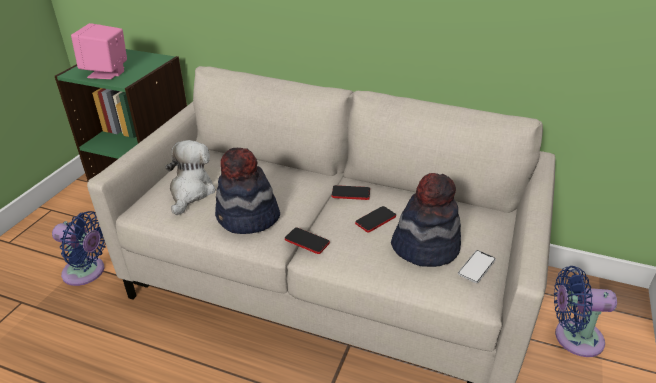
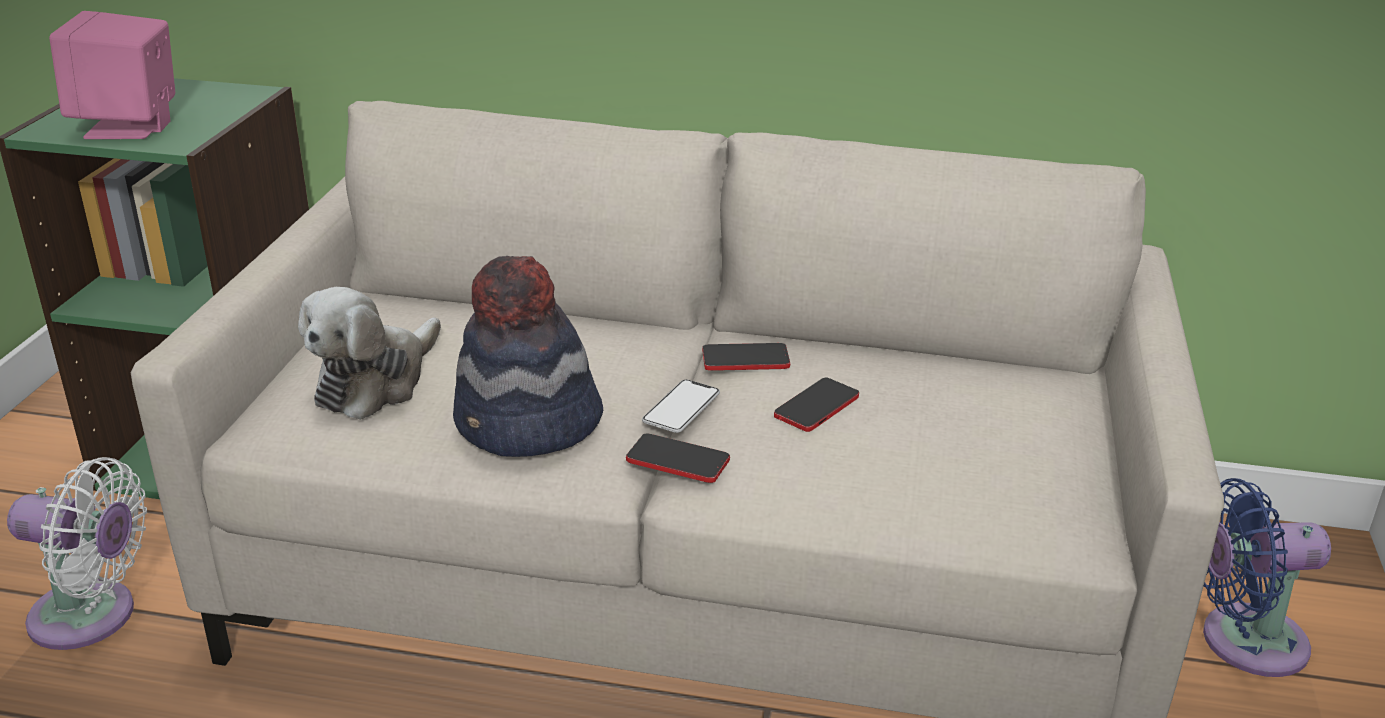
camera: 10 degrees left, 5 degrees down
(87, 272) = (92, 617): blue fan -> white fan
(191, 192) = (375, 382): plush toy -> plush toy turned 150 degrees counterclockwise
(425, 247) = (940, 450): hat -> none
(476, 267) = (1058, 479): phone -> phone (681, 408)

